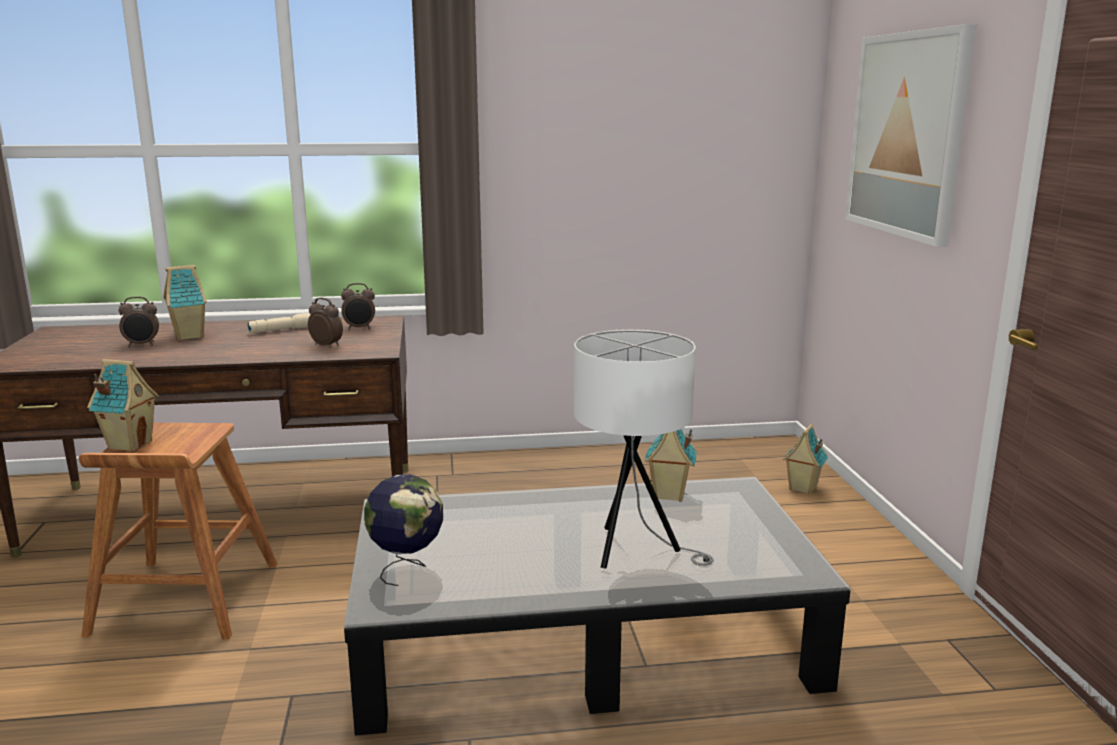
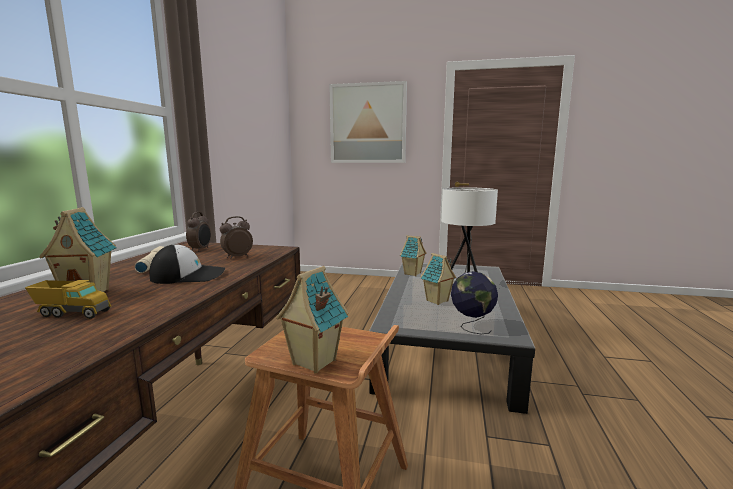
camera: 70 degrees left, 5 degrees down
(142, 345) = (72, 313): alarm clock -> toy truck
(246, 347) = (189, 275): none -> cap
(802, 488) = (347, 280): toy house -> toy house (437, 301)

